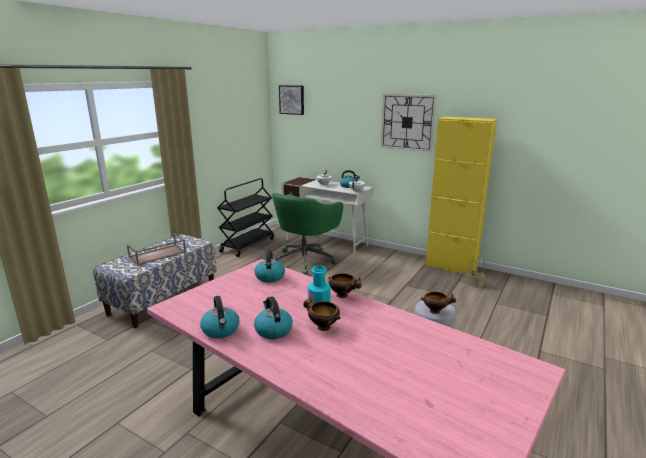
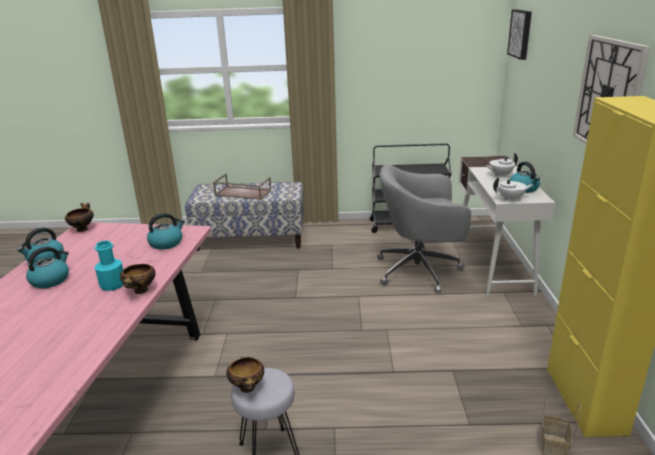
camera: 60 degrees right, 5 degrees up
(305, 260) = (420, 270): green office chair -> grey office chair
(322, 327) = (63, 300): bowl -> bowl (82, 229)

